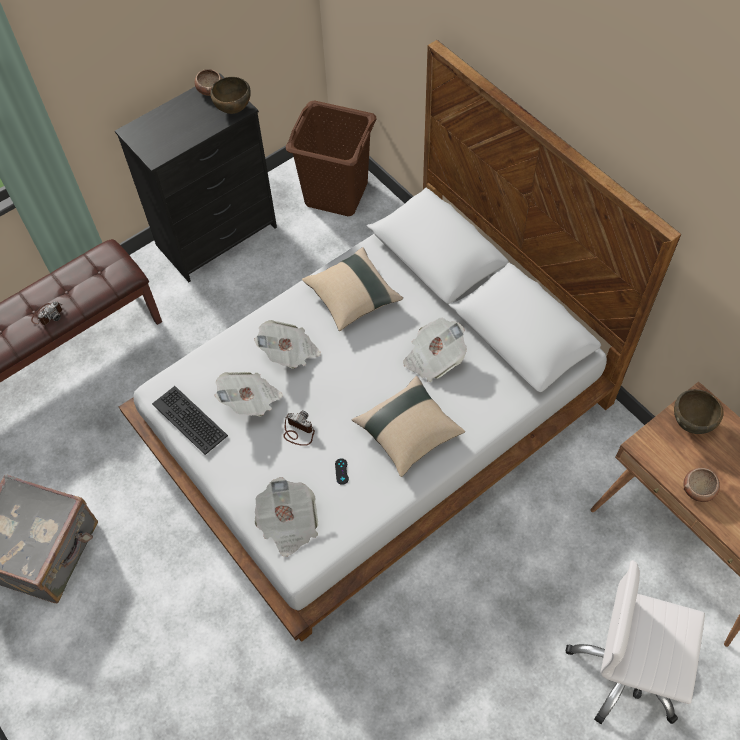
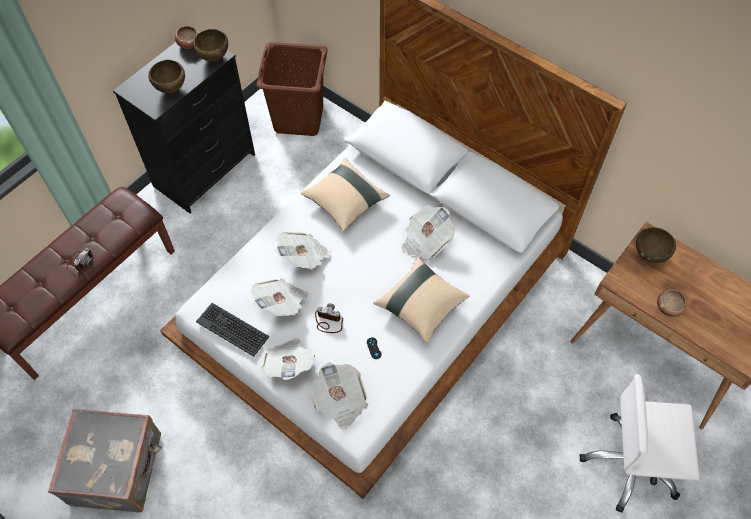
camera: 15 degrees left, 0 degrees up
(178, 138) = (171, 89): none -> brown bowl
(242, 471) = (289, 364): none -> newspaper

